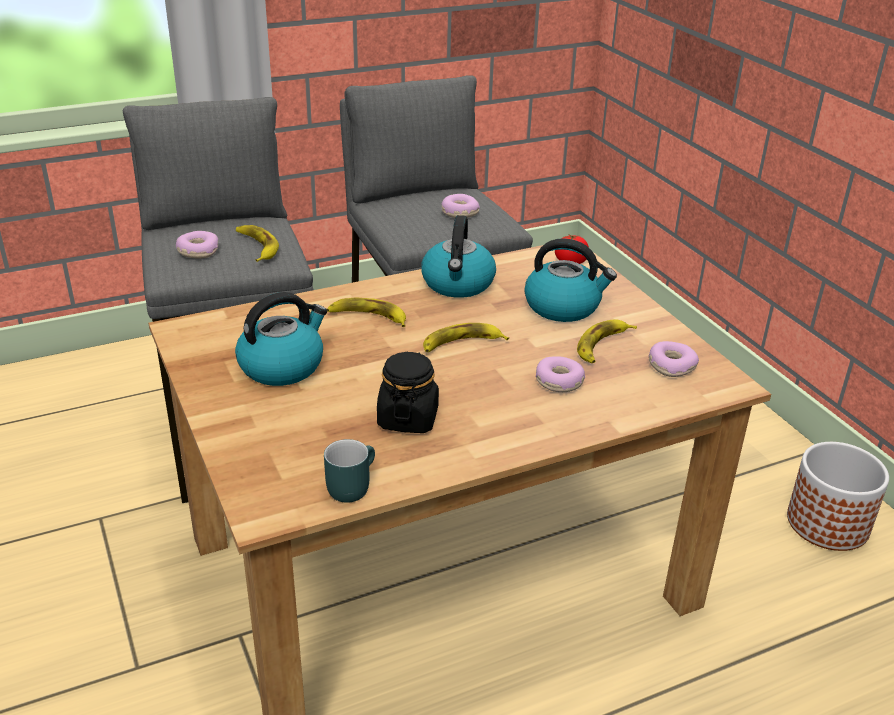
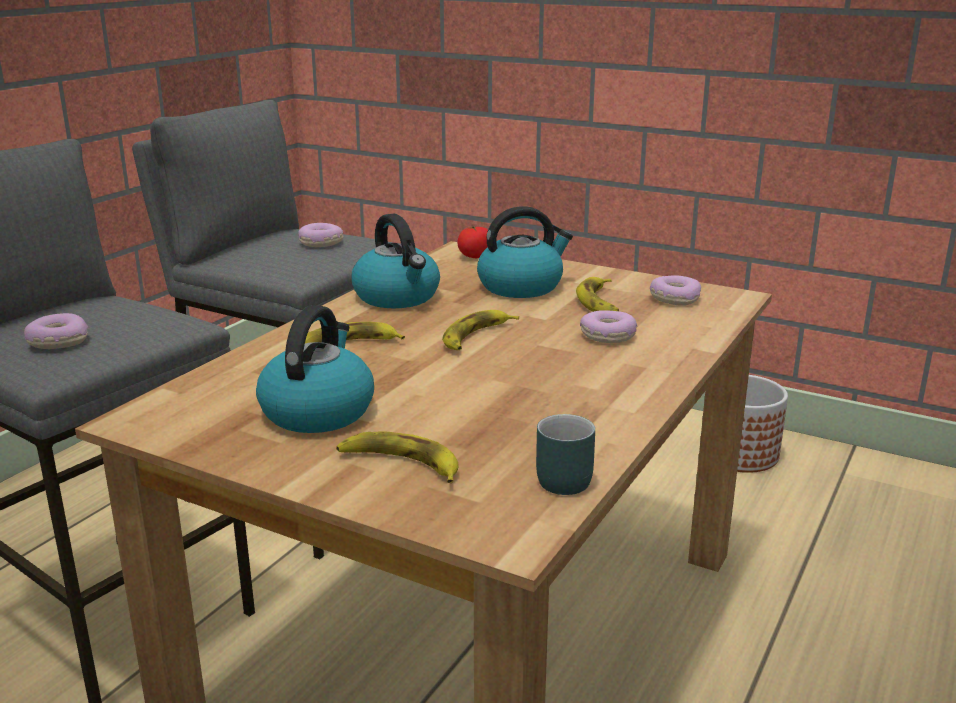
camera: 35 degrees left, 10 degrees down
(257, 247) = (132, 319): banana -> banana (400, 464)
(408, 418) = (522, 406): black jar -> none

